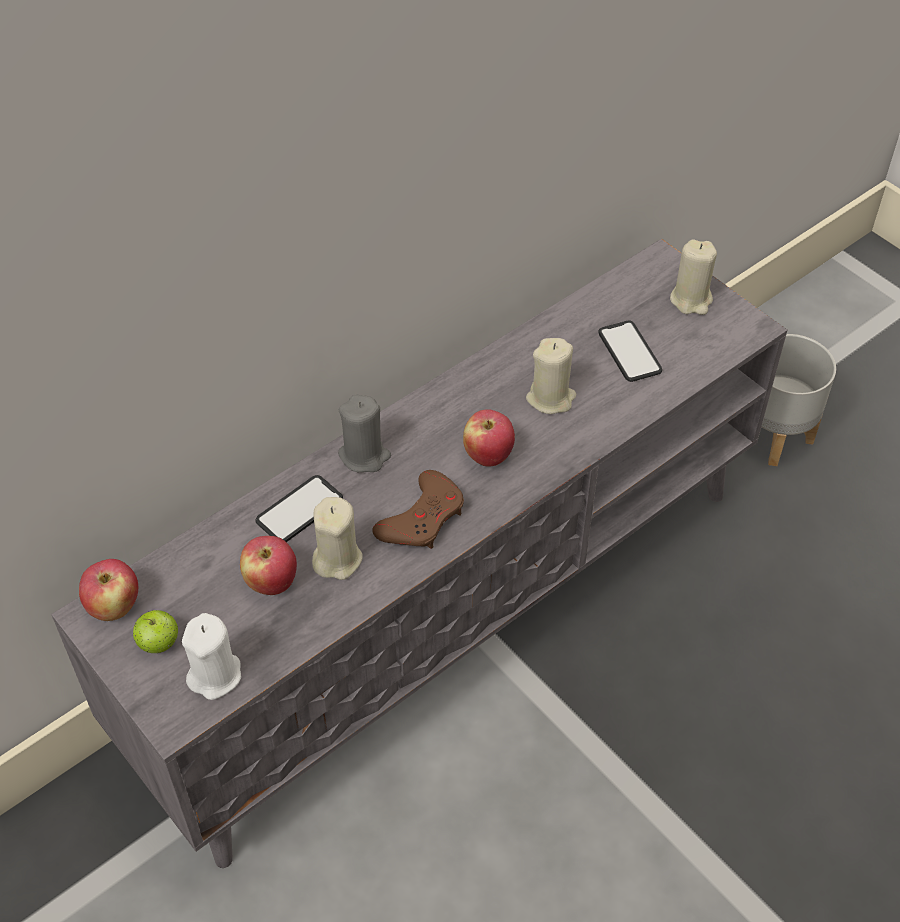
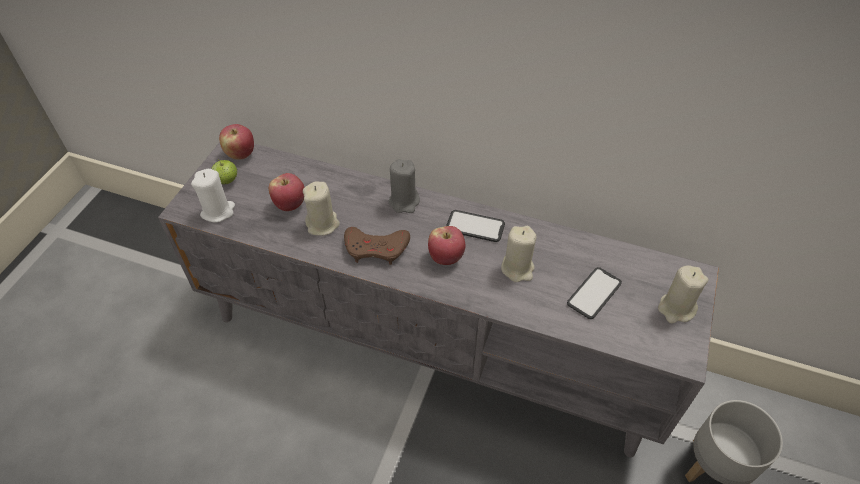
camera: 60 degrees right, 0 degrees up
(299, 510) = (346, 193): phone -> phone (475, 226)

